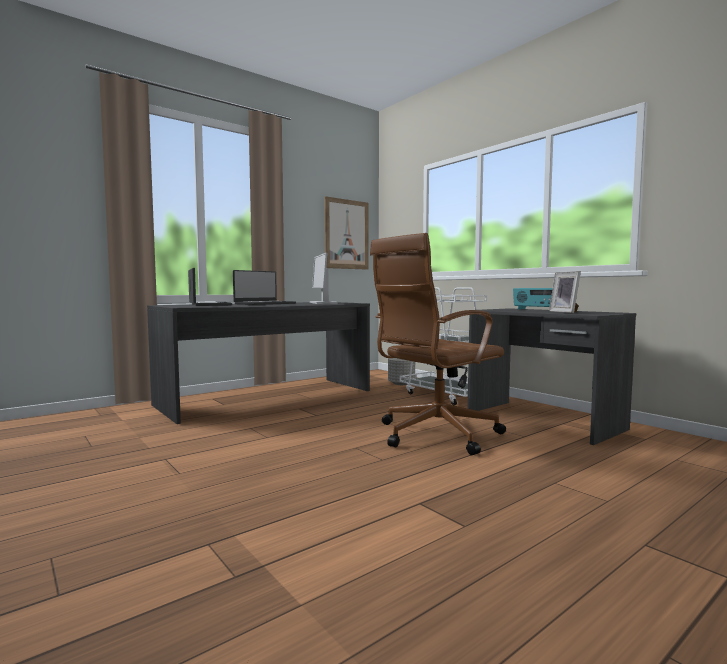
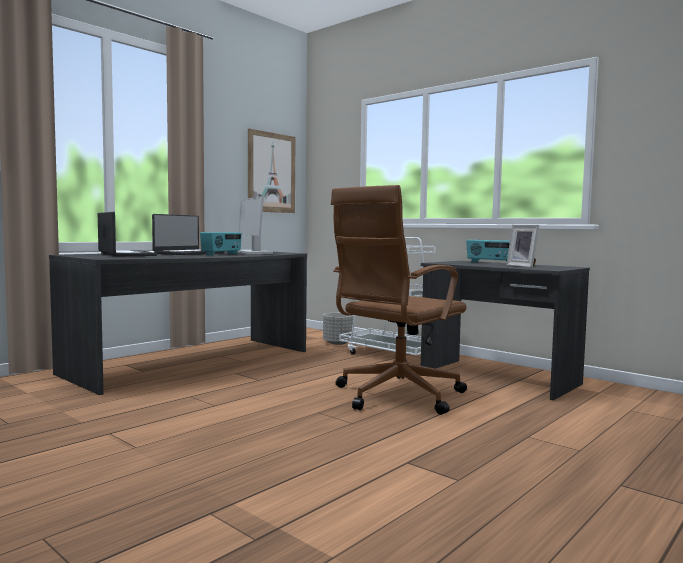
camera: 10 degrees left, 0 degrees up
(291, 304) = (222, 254): none -> radio

